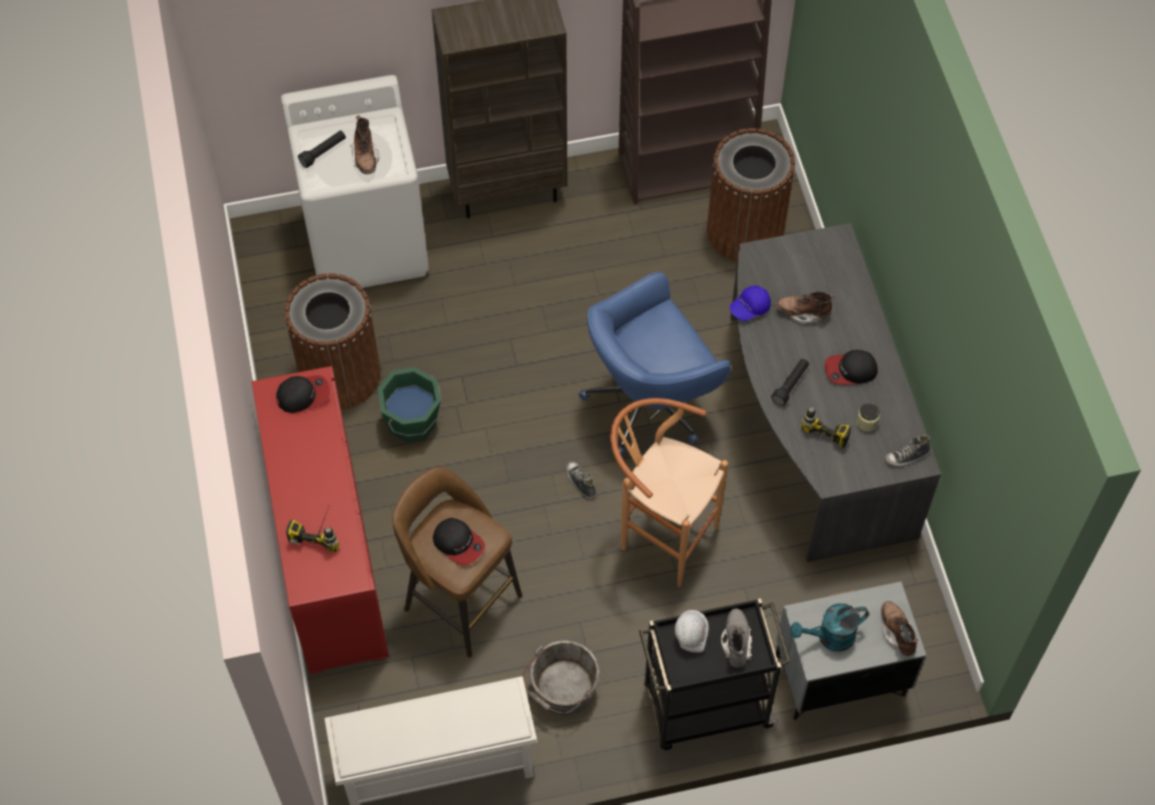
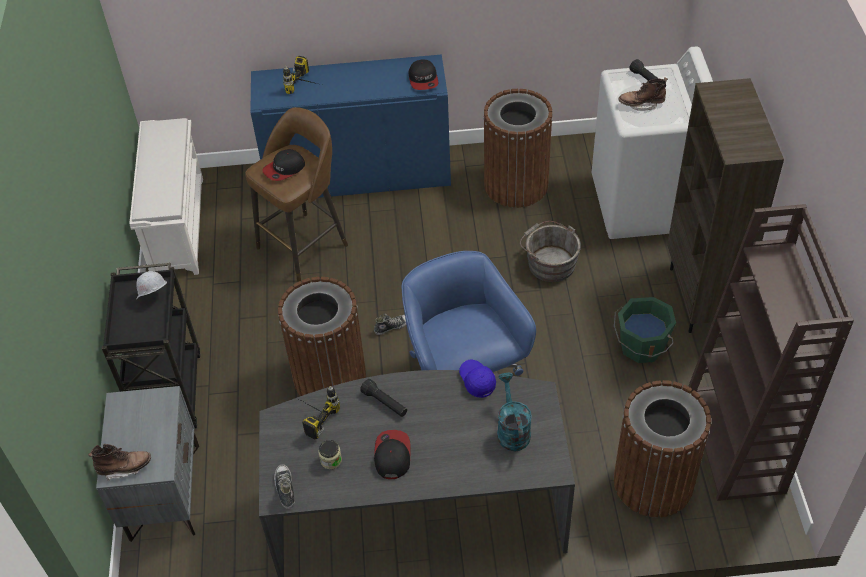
camera: 100 degrees right, 10 degrees down
(330, 556) = (359, 175): red cabinet -> blue cabinet
(413, 421) = (467, 225): green bucket -> green bucket (641, 347)
(562, 690) = (213, 300): grey bucket -> grey bucket (549, 262)
(660, 536) = (329, 376): brown stool -> brown trash can
(736, 642) = (139, 327): grey boot -> none
(803, 312) = (466, 424): brown boot -> none
(829, 637) = (138, 415): turquoise watering can -> turquoise watering can (512, 429)

